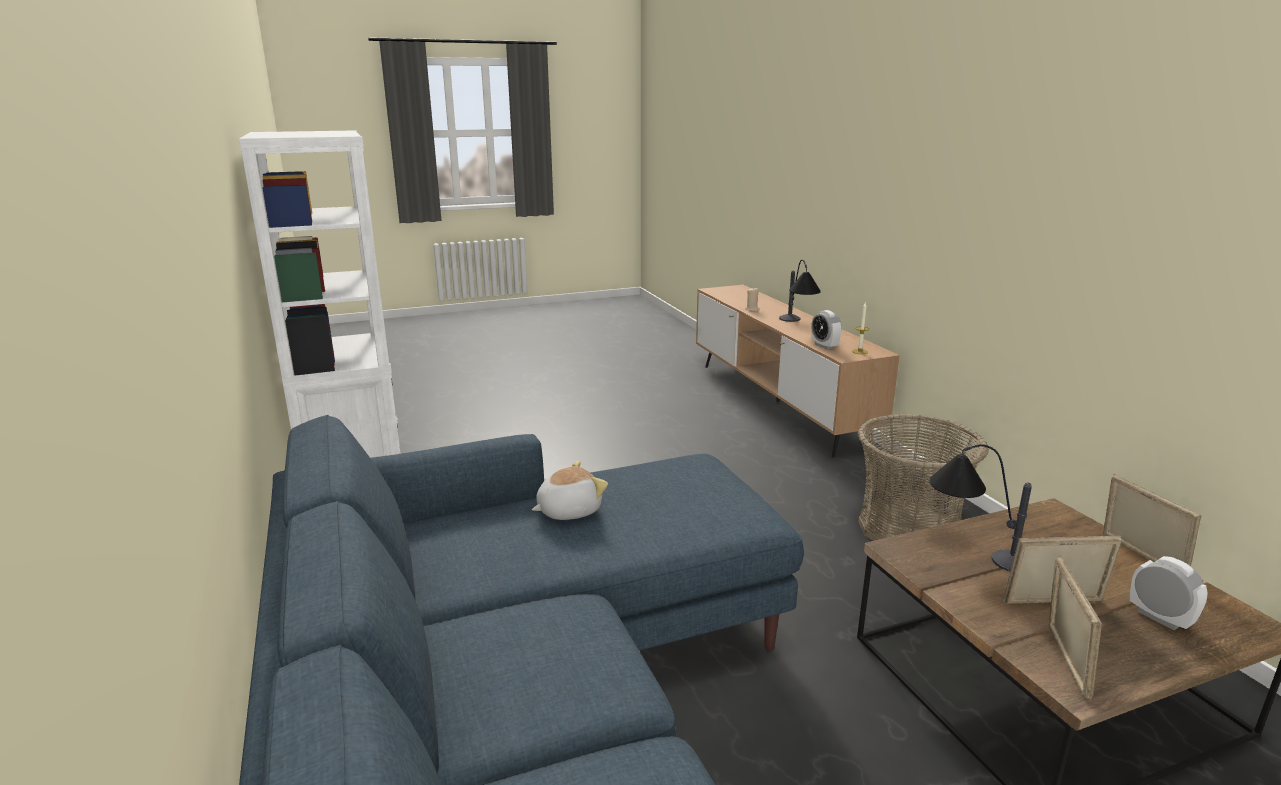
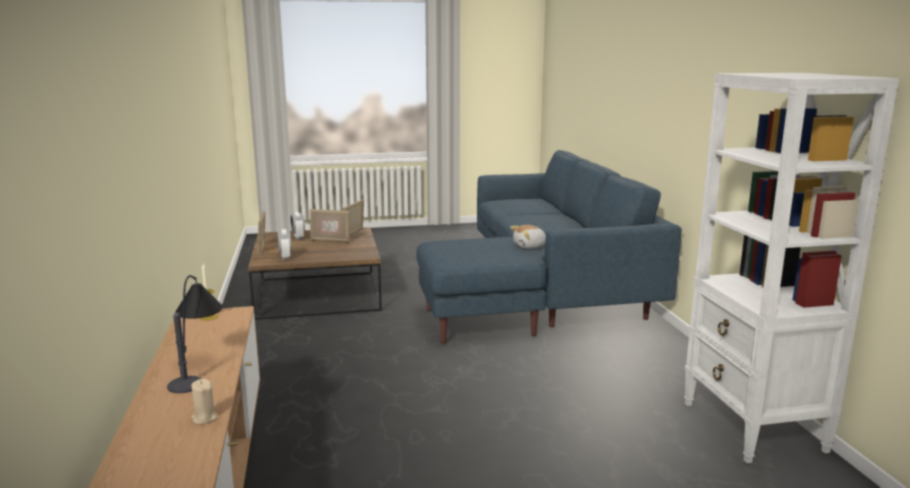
camera: 170 degrees left, 5 degrees down
(824, 346) = (231, 327): alarm clock -> alarm clock (285, 257)
(909, 529) = (280, 350): basket -> none
(971, 549) = (333, 254): table lamp -> none

